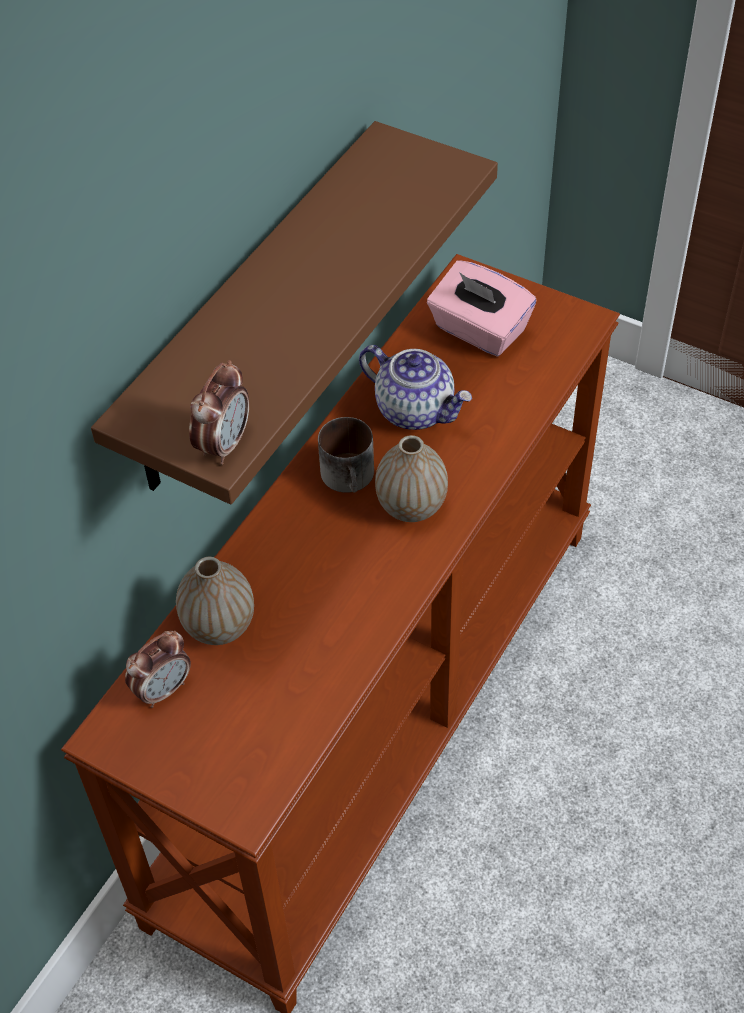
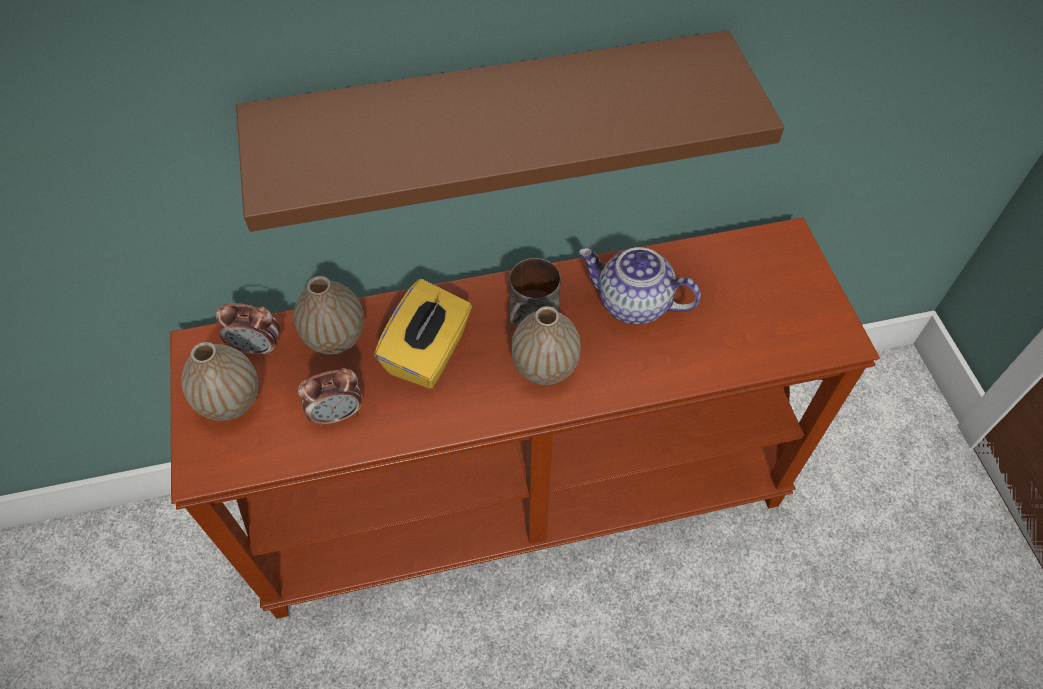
camera: 45 degrees right, 5 degrees up
(199, 745) = (231, 401): none -> vase
(224, 445) = (286, 182): alarm clock -> alarm clock (337, 414)
(311, 572) = (428, 353): none -> yellow tissue box
(416, 410) = (632, 304): teapot -> teapot turned 120 degrees clockwise
(479, 331) = (749, 284): pink tissue box -> none

